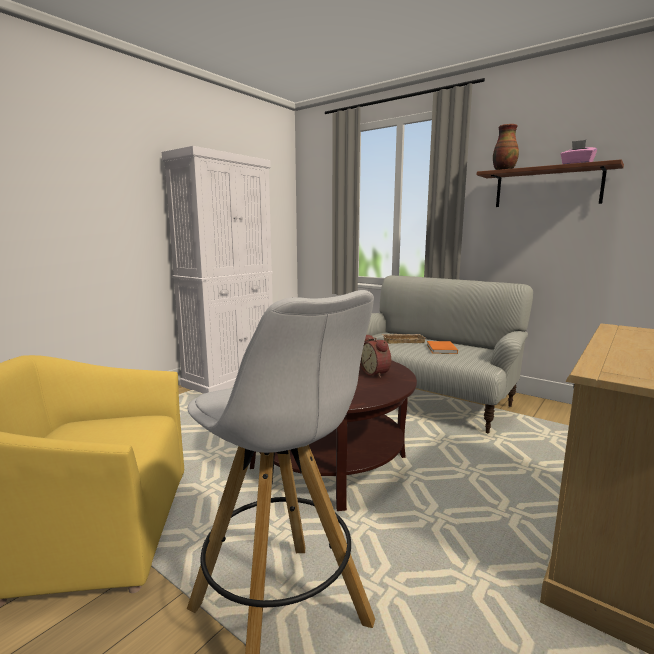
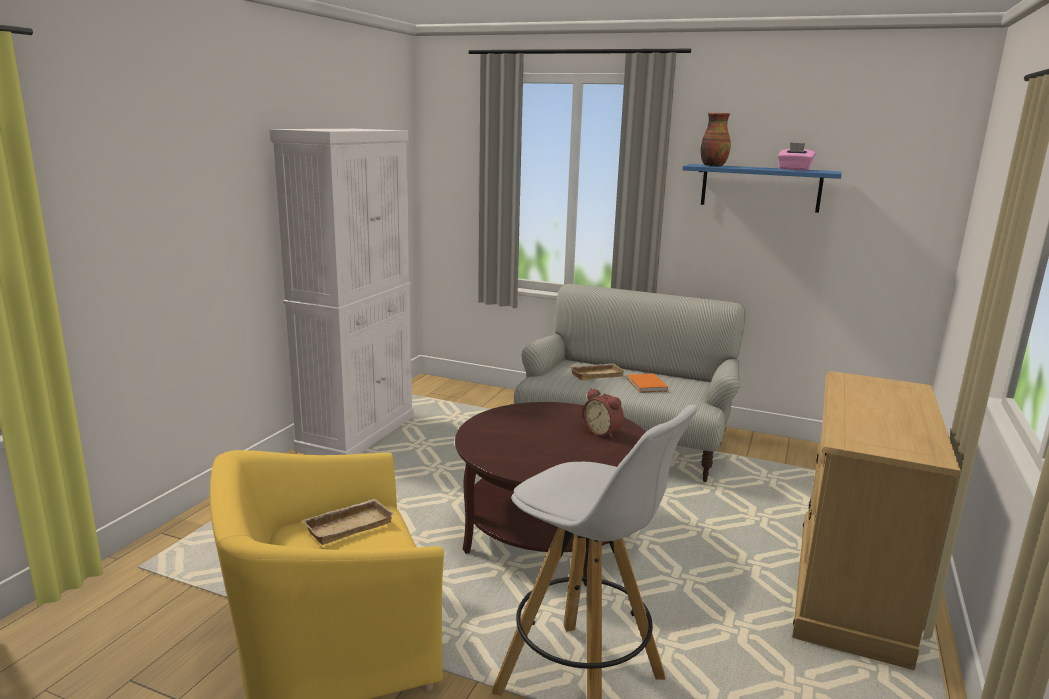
camera: 15 degrees left, 5 degrees up
(115, 426) = (349, 525): none -> beige tray
(547, 187) = (760, 188): brown shelf -> blue shelf

